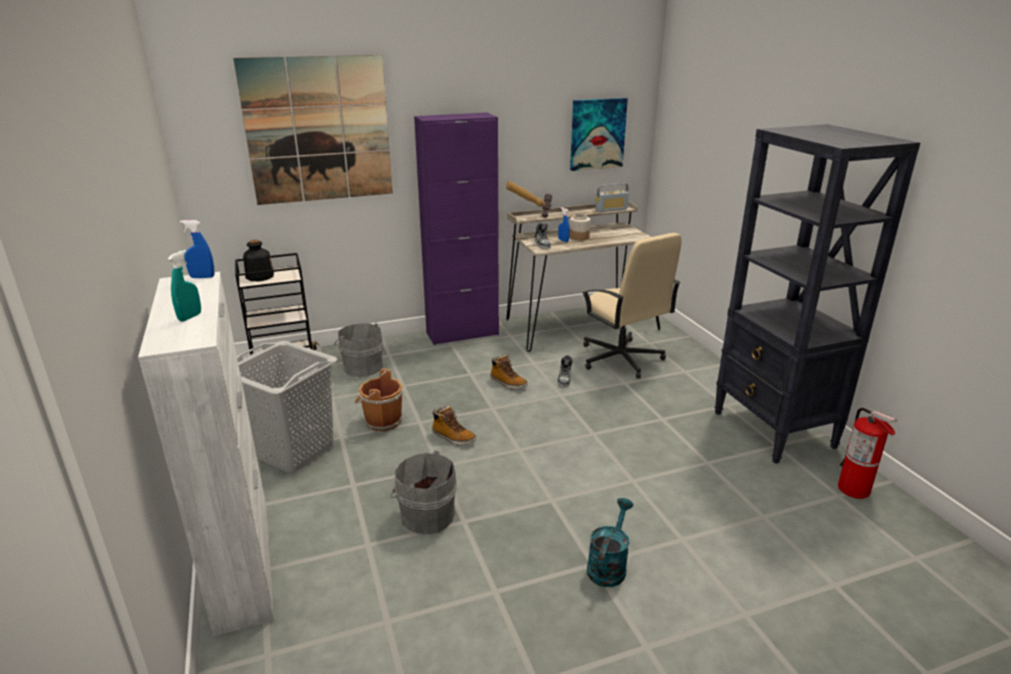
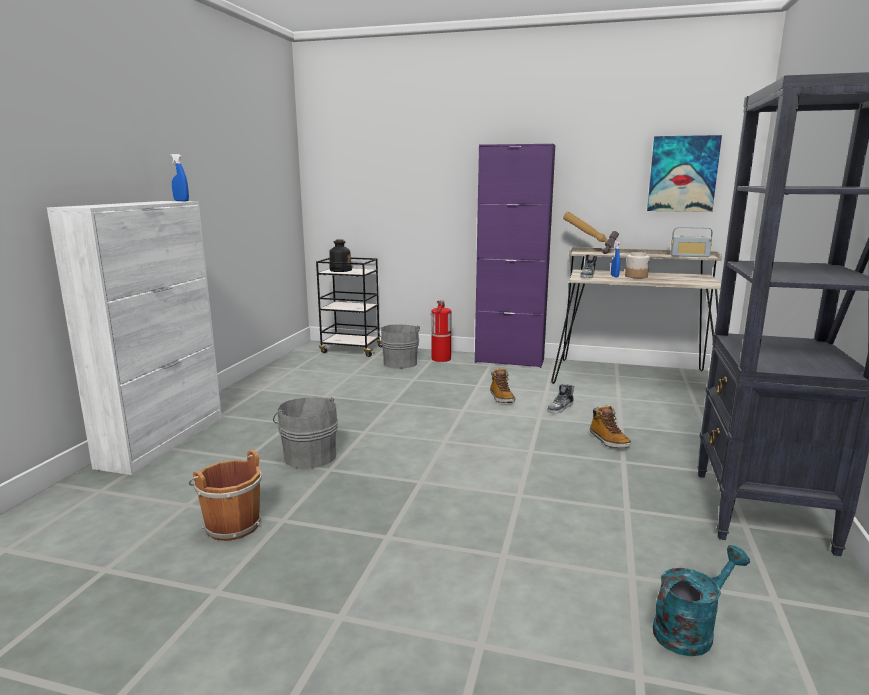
camera: 35 degrees right, 10 degrees down
(190, 317) = (119, 204): turquoise spray bottle -> none
(294, 450) = (284, 394): grey laundry basket -> none
(318, 130) = (405, 156): picture -> none
(381, 421) = (365, 395): brown bucket -> brown bucket (231, 525)
(453, 438) = (402, 418): boot -> boot (608, 441)
(608, 565) = (400, 544): turquoise watering can -> turquoise watering can (690, 630)
(621, 359) = (643, 409): beige office chair -> none
(854, 489) = (811, 603): fire extinguisher -> fire extinguisher (441, 359)

